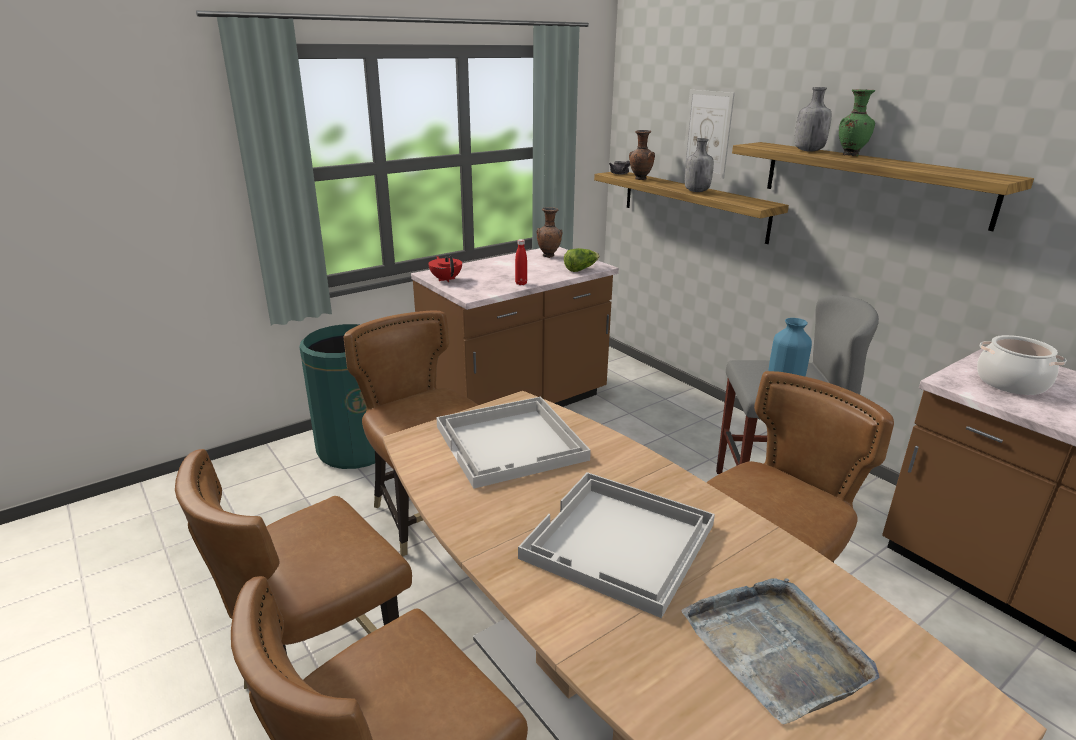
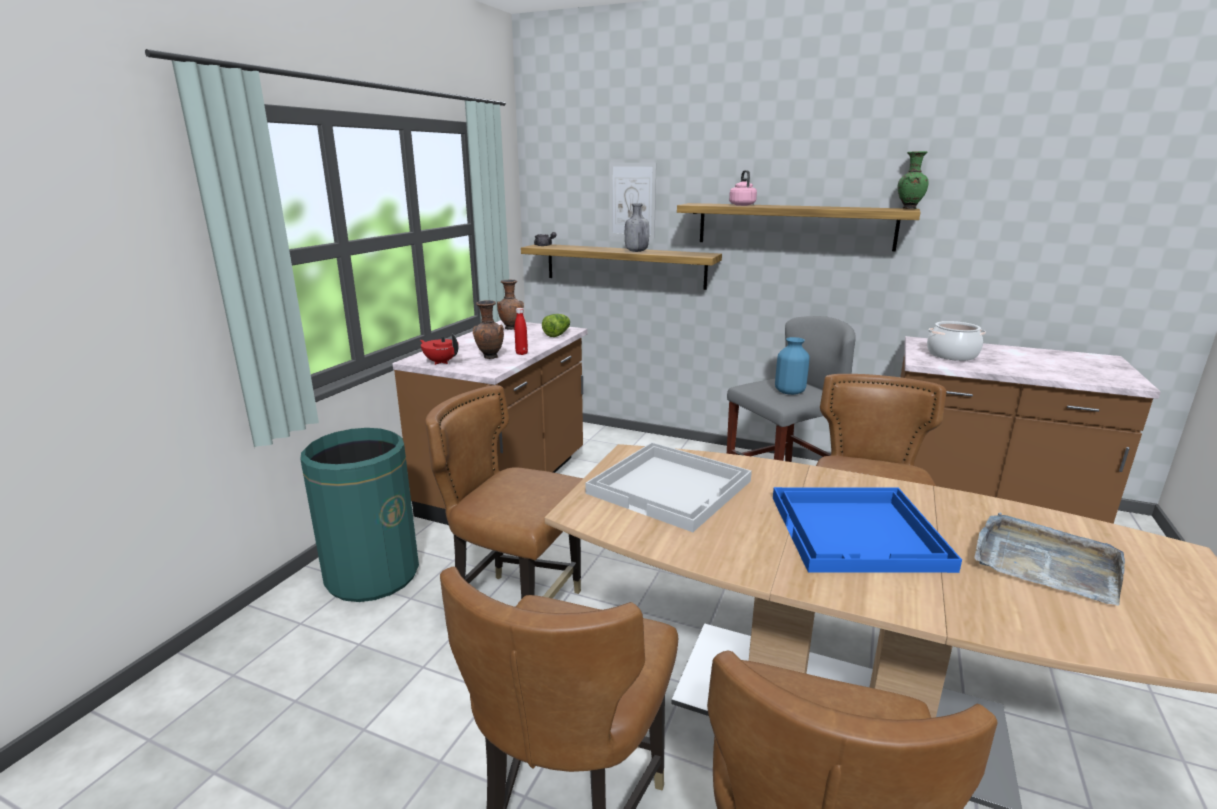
camera: 30 degrees left, 5 degrees down
(619, 543) = (858, 532): white tray -> blue tray
(639, 179) = (570, 247): brown vase -> brown vase (489, 357)
(808, 151) = (741, 205): grey bottle -> pink kettle
(850, 155) = (777, 205): green vase -> green vase (908, 208)

